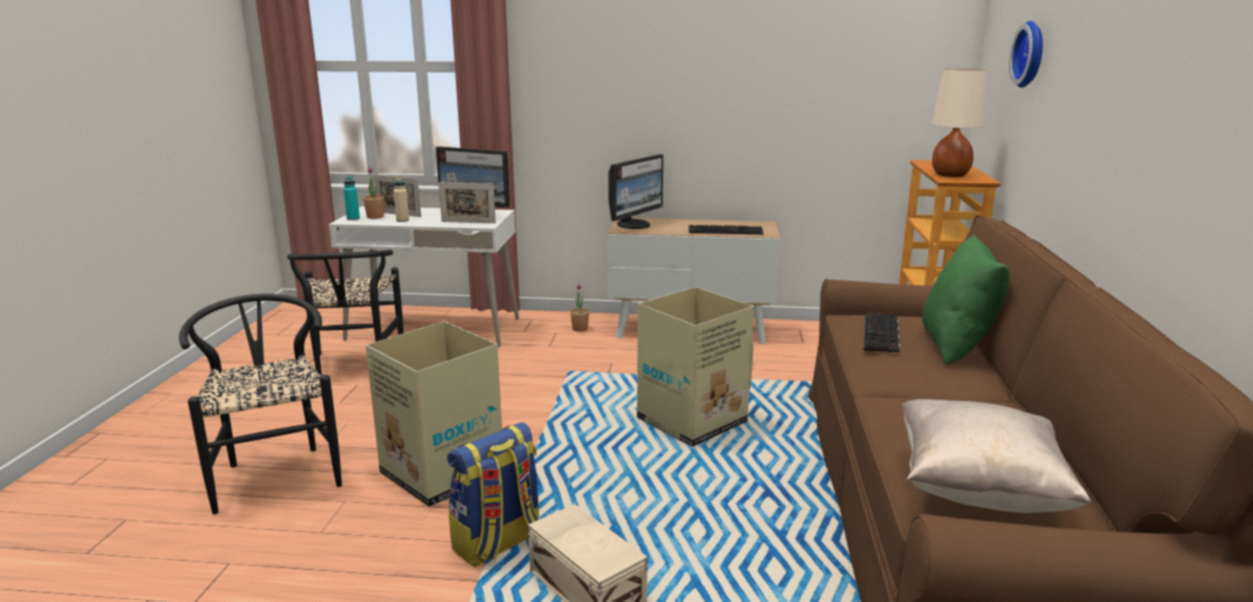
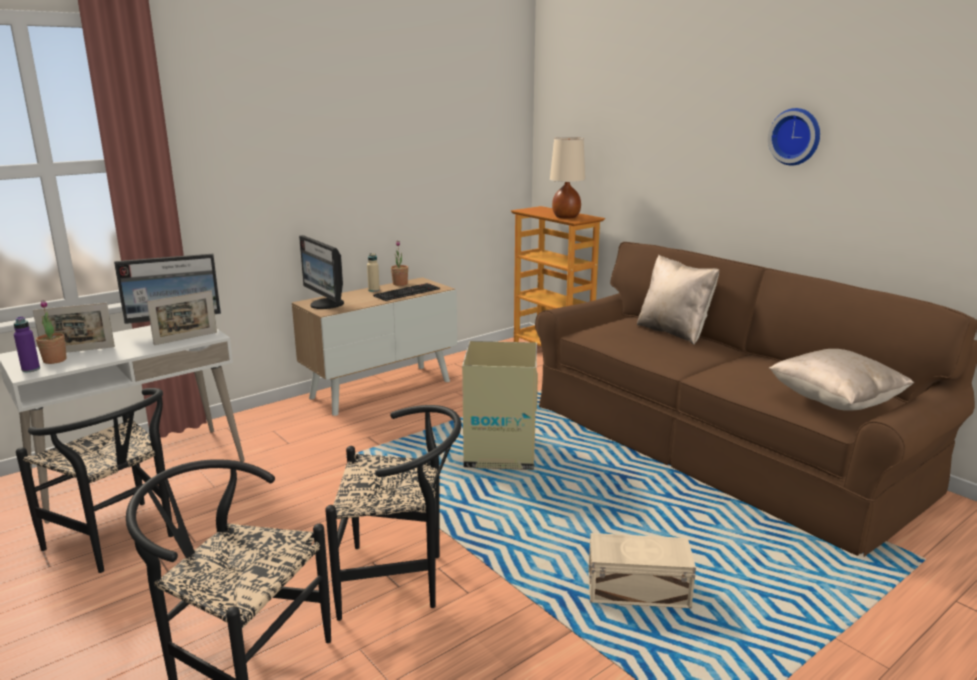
camera: 45 degrees left, 0 degrees up
(353, 219) = (31, 369): turquoise bottle -> purple bottle
(402, 220) = (103, 355): beige bottle -> beige bottle (374, 290)
(443, 474) = (400, 580): cardboard box -> black chair
(498, 544) = (536, 600): backpack -> none
(580, 329) = (289, 420): potted plant -> potted plant (400, 284)
(634, 225) = (326, 304): monitor -> monitor turned 150 degrees clockwise
(882, 333) = (629, 337): keyboard -> none
(956, 346) = (674, 332): green pillow -> beige pillow
(1032, 54) = (619, 126): wall clock -> wall clock (796, 136)

